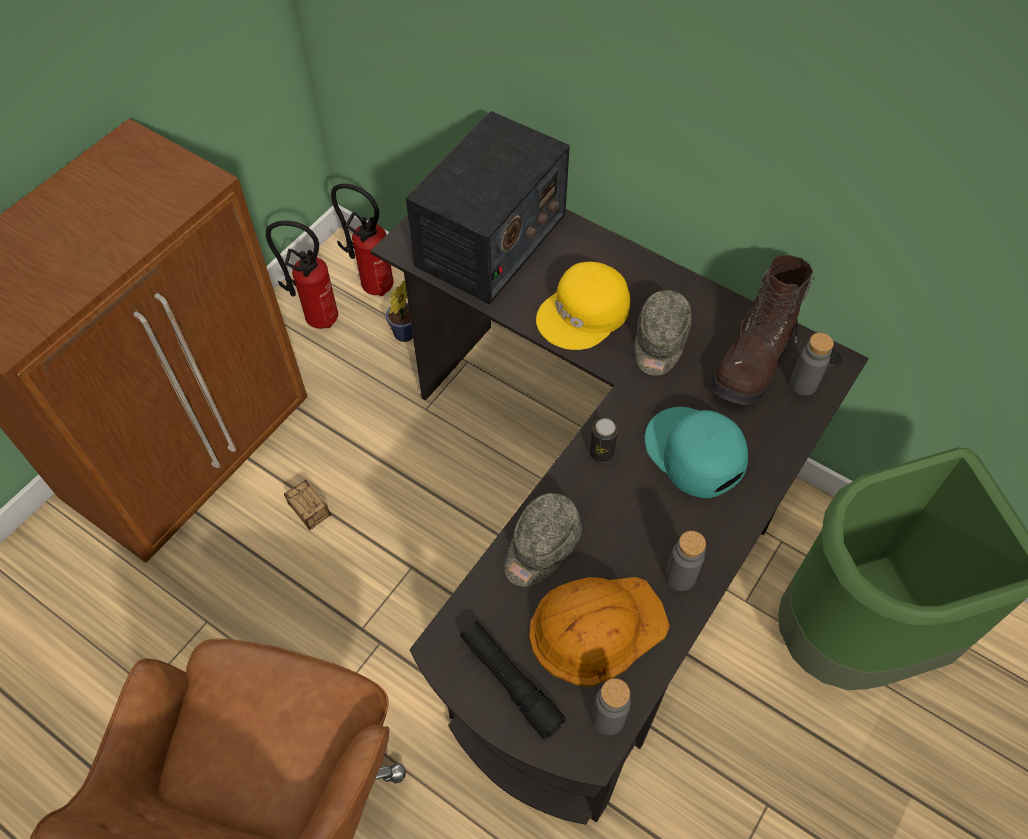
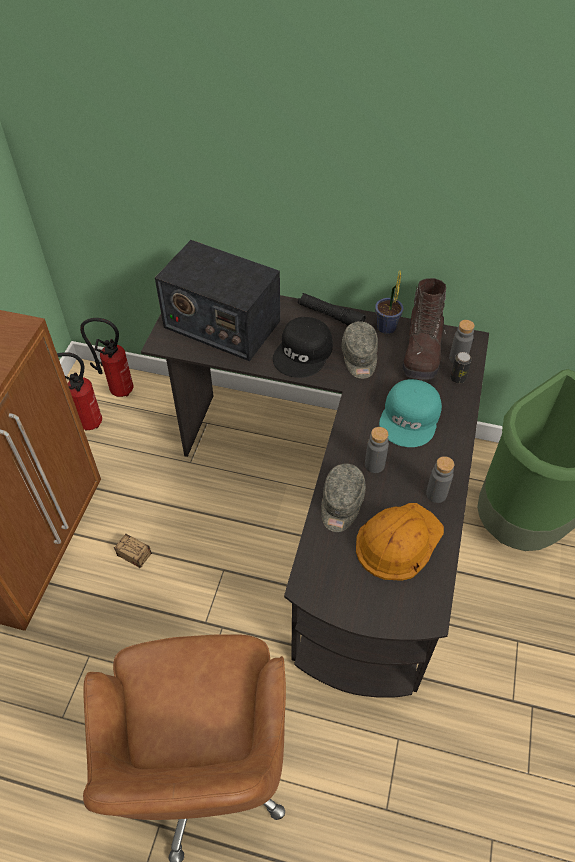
camera: 20 degrees left, 5 degrees down
(402, 336) = (153, 418): potted plant -> potted plant (386, 329)
(490, 240) = (221, 324): radio -> radio turned 105 degrees clockwise
(510, 682) = (360, 593): black flashlight -> black flashlight (330, 316)
(584, 314) = (304, 353): yellow cap -> black cap
(601, 452) = (353, 434): can -> can (458, 378)
(608, 718) = (431, 593): grey bottle -> grey bottle (374, 465)
(693, 453) = (411, 418): turquoise cap -> turquoise cap turned 105 degrees counterclockwise

